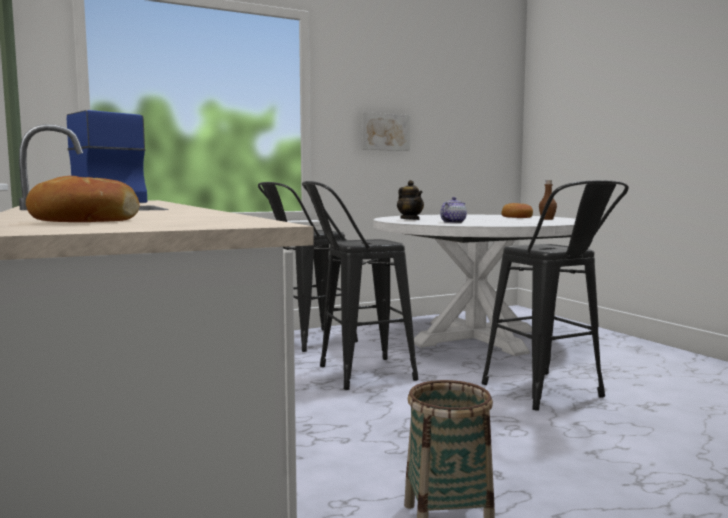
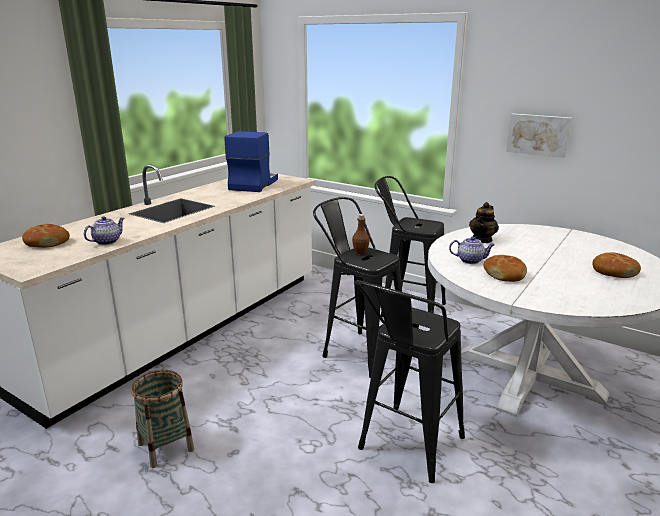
camera: 60 degrees right, 15 degrees up
(191, 214) = (107, 241): none -> teapot
(494, 222) = (504, 274): none -> bread
(547, 219) = (613, 289): brown bottle -> brown bottle (360, 252)

